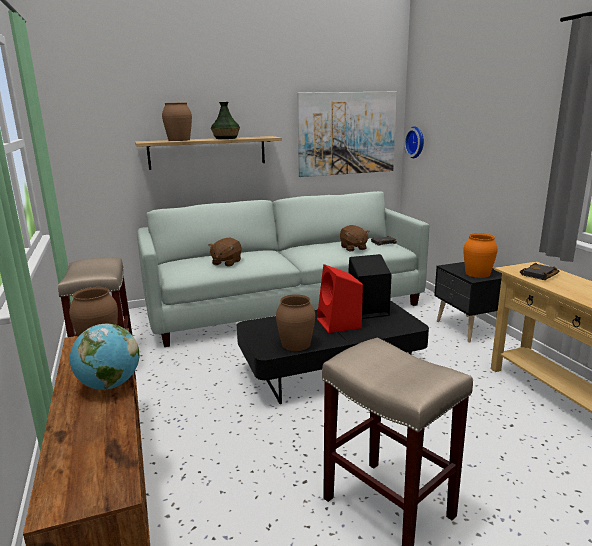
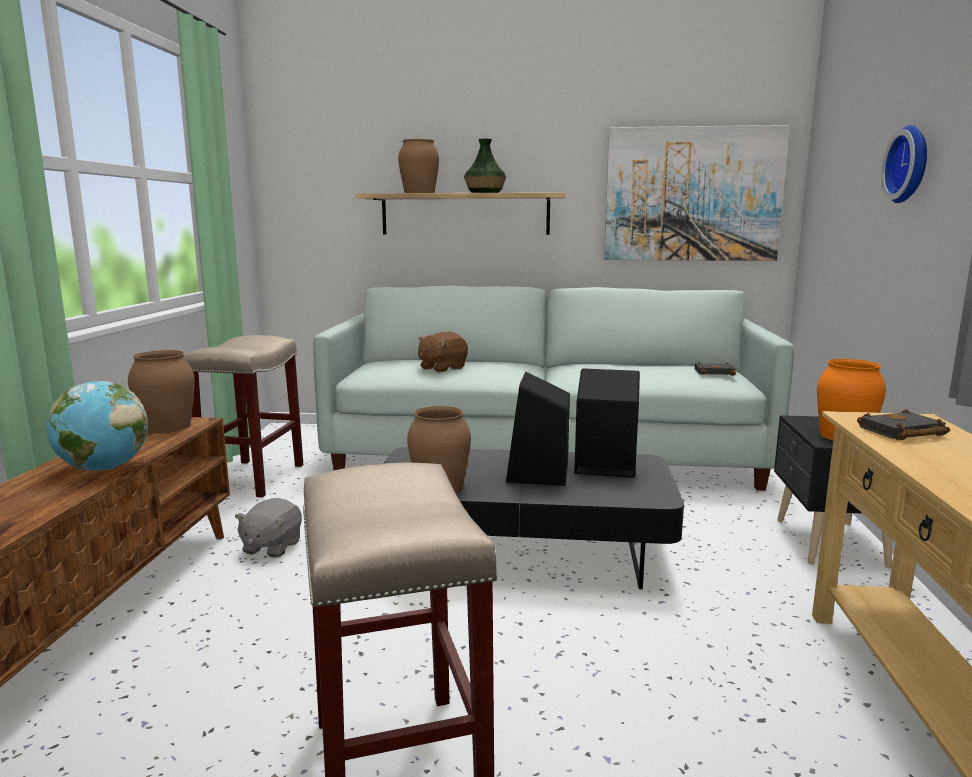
camera: 25 degrees right, 5 degrees down
(178, 407) = (271, 547): none -> grey plush toy
(339, 324) = (538, 474): red speaker -> black speaker
(353, 248) = (653, 373): brown plush toy -> none
(416, 142) = (815, 209): wall clock -> wall clock (911, 164)

